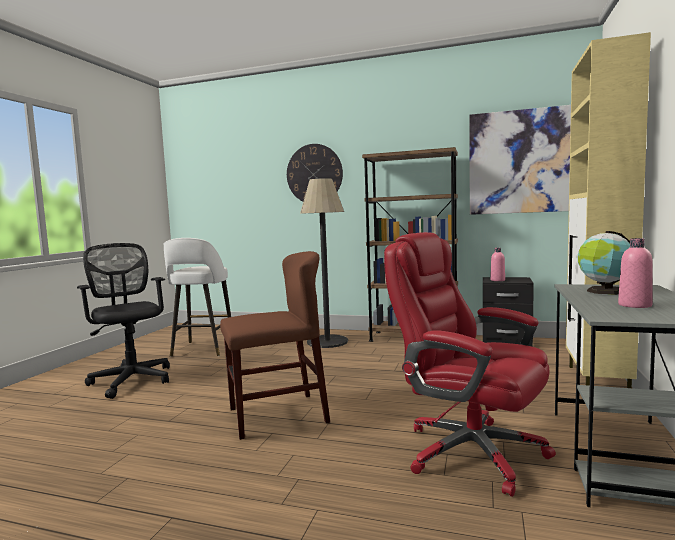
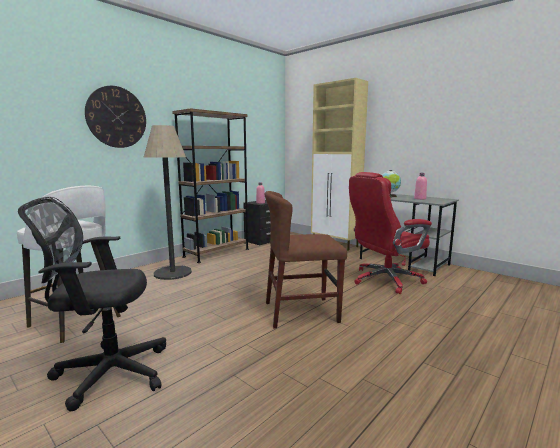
camera: 65 degrees left, 5 degrees up
(277, 415) = (301, 312): brown chair -> brown chair turned 105 degrees counterclockwise
(522, 162) = (257, 128): picture -> none

